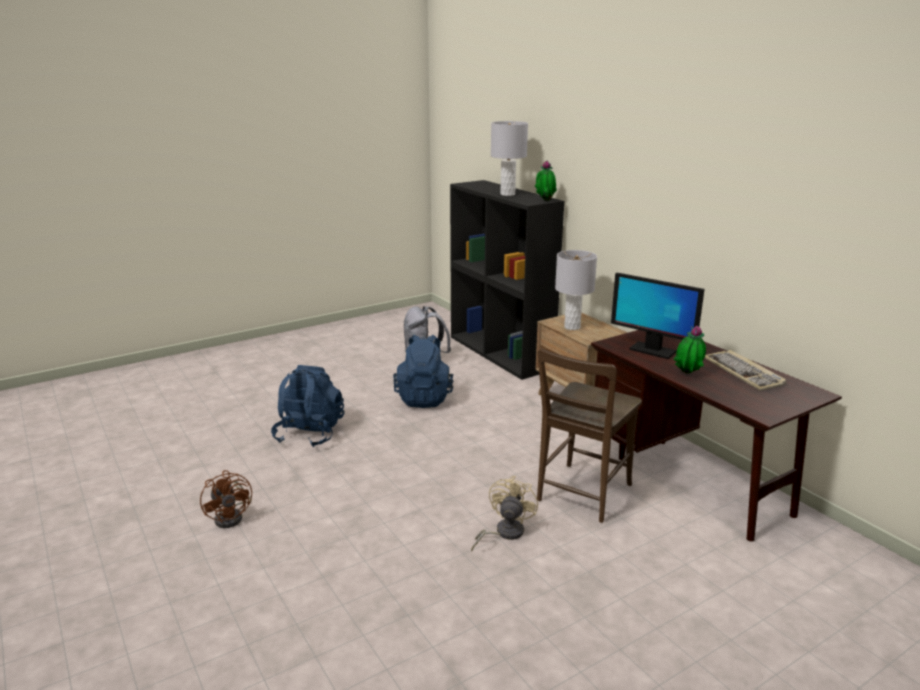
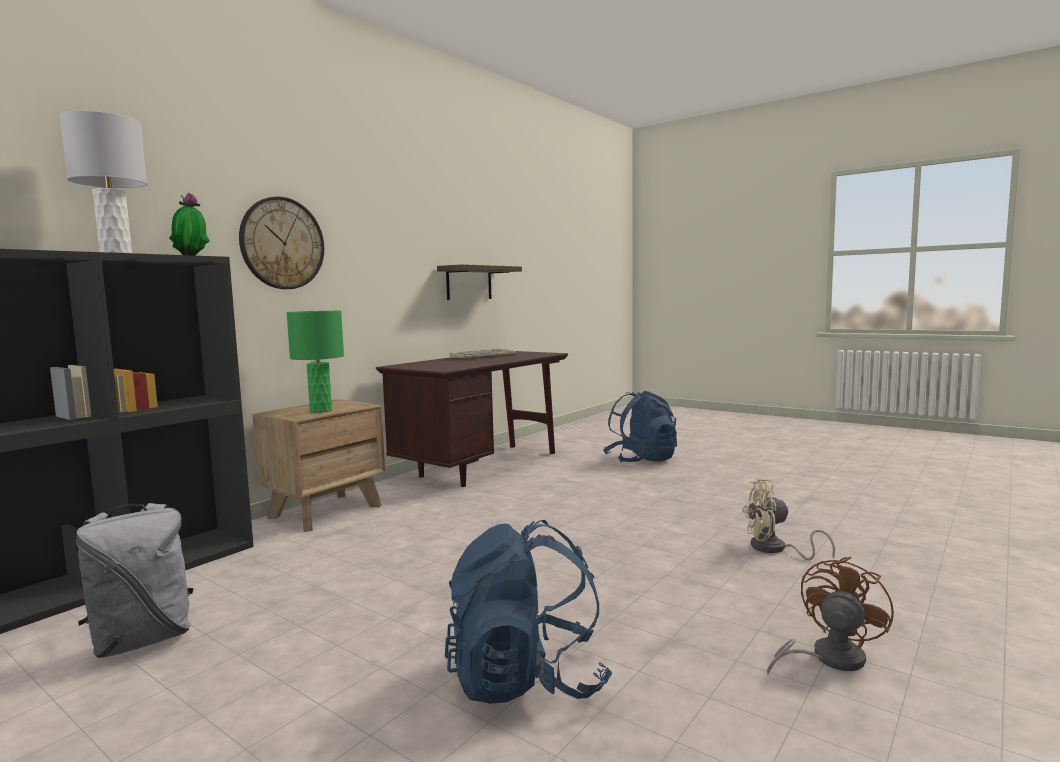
camera: 110 degrees left, 15 degrees down
(424, 398) = (332, 603): blue backpack -> blue backpack (641, 460)
(504, 533) = (633, 508): beige fan -> beige fan (775, 549)
(572, 327) = (321, 410): grey table lamp -> green table lamp
(581, 495) = (541, 492): brown chair -> none
(615, 197) = (282, 243): none -> wall clock
(652, 350) = (453, 365): monitor -> none
(687, 374) = (499, 360): potted plant -> none
(810, 284) = (469, 283): none -> shelf

